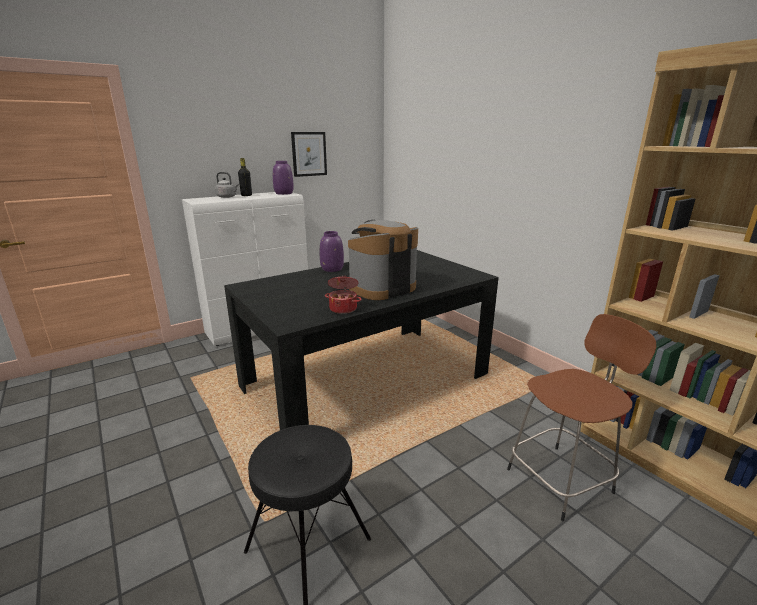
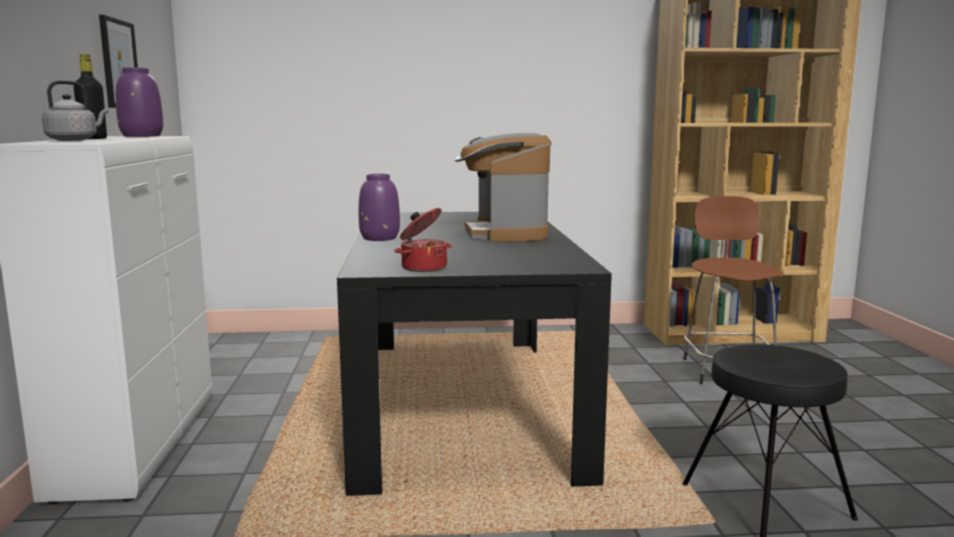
camera: 60 degrees left, 10 degrees down
(343, 308) = (554, 249): cooking pot -> cooking pot (423, 268)

